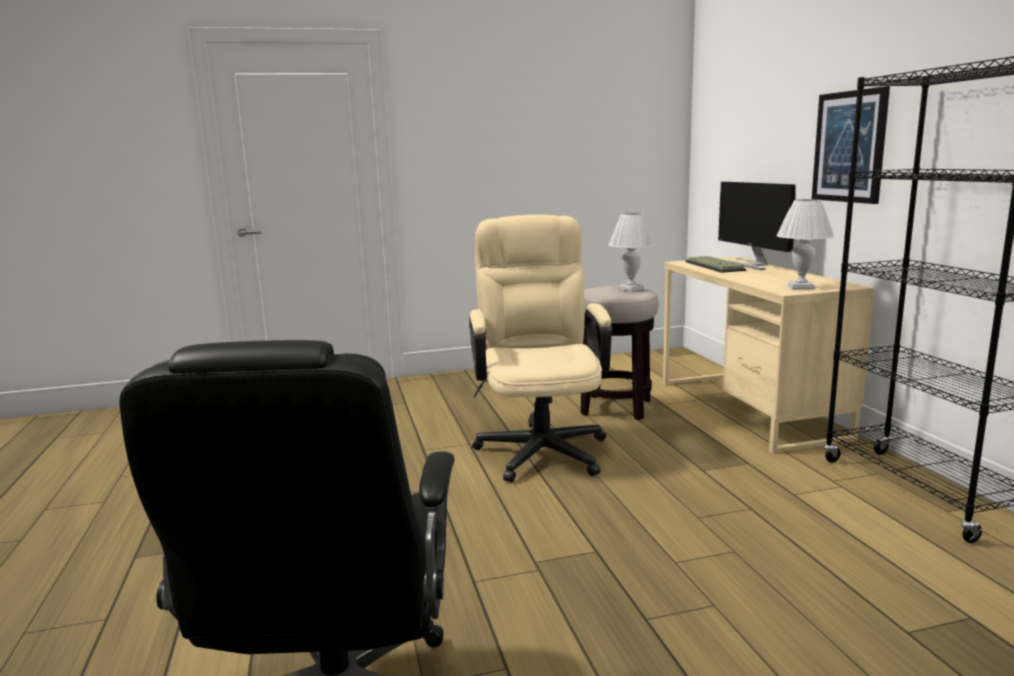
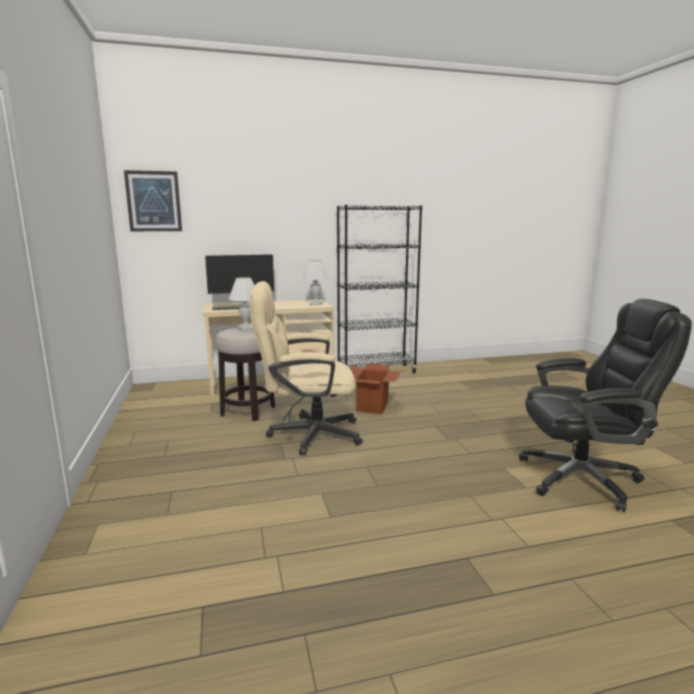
camera: 90 degrees left, 0 degrees up
(676, 490) = (372, 407): none -> cardboard box
(849, 147) = (290, 234): picture -> picture (154, 201)

